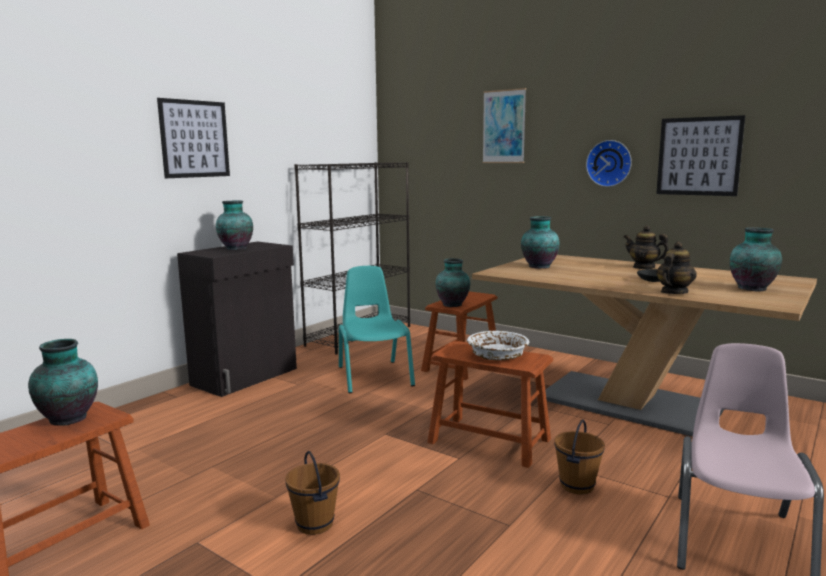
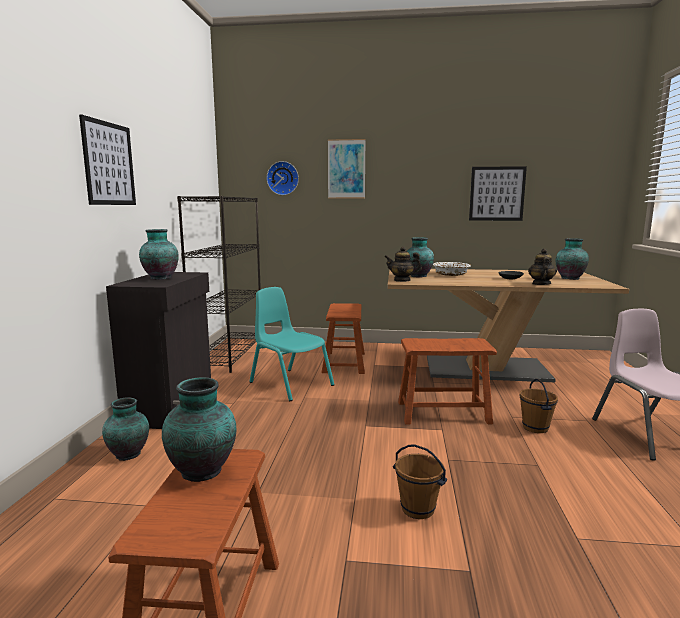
camera: 30 degrees left, 0 degrees up
(453, 304) = (346, 313): vase -> vase (129, 454)
(497, 355) = (452, 343): white bowl -> white bowl (451, 274)
(609, 163) = (434, 198): wall clock -> wall clock (283, 178)
(644, 267) = (480, 271): teapot -> teapot (402, 280)

